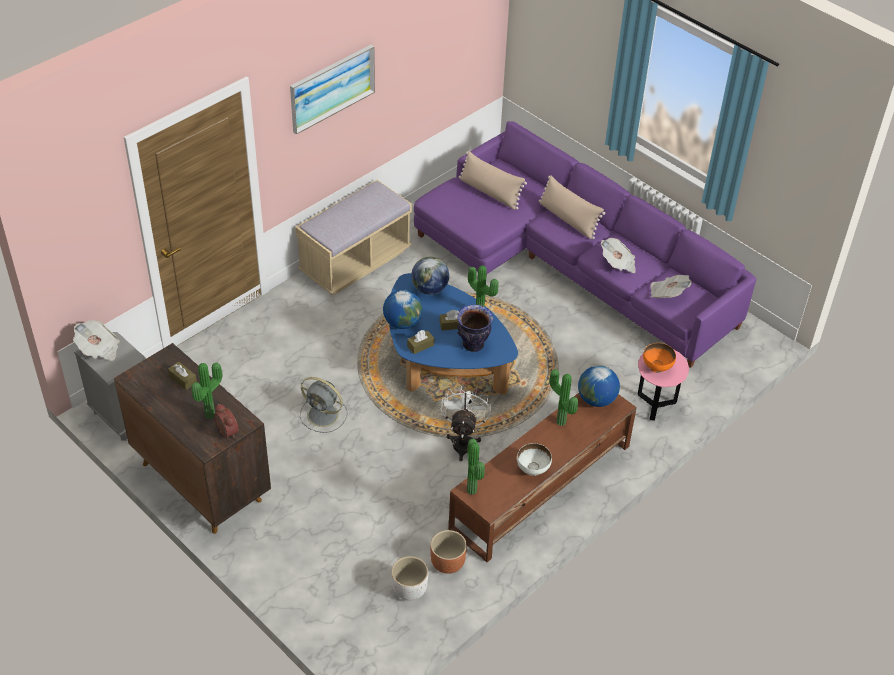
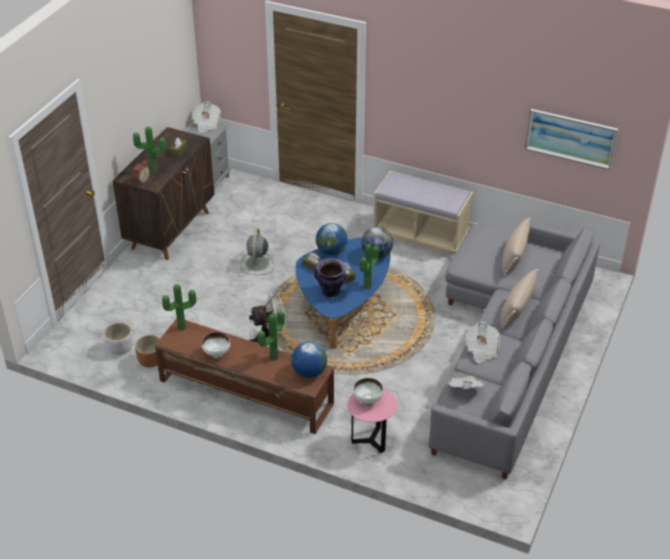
camera: 70 degrees right, 5 degrees down
(332, 88) = (439, 83): picture -> picture (571, 138)
(569, 263) = (508, 349): purple sofa -> grey sofa
(657, 368) = (367, 400): orange bowl -> white bowl

